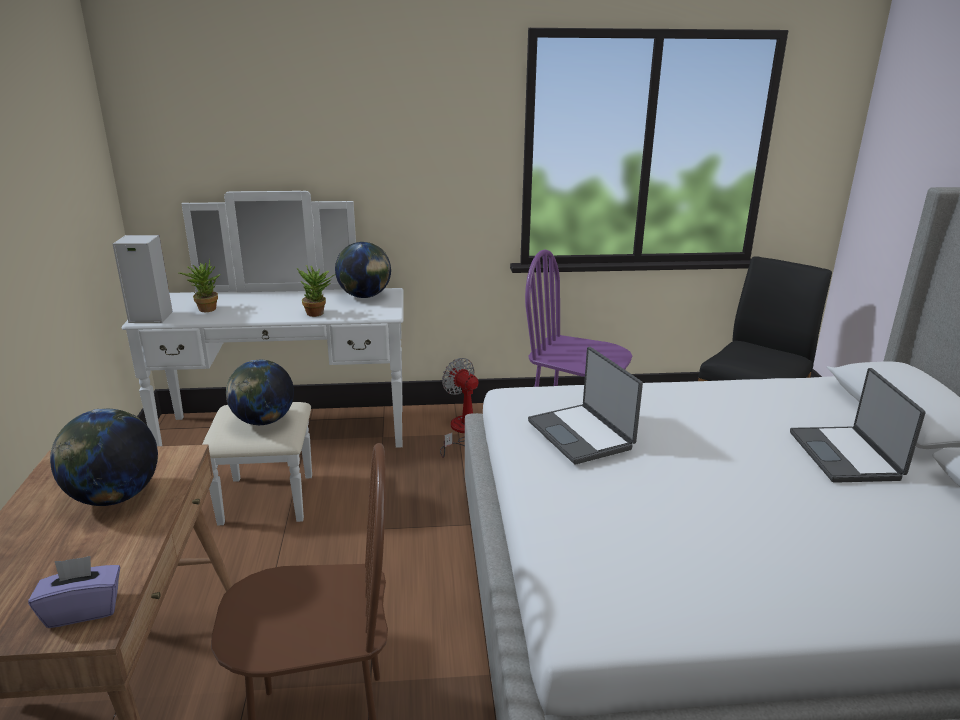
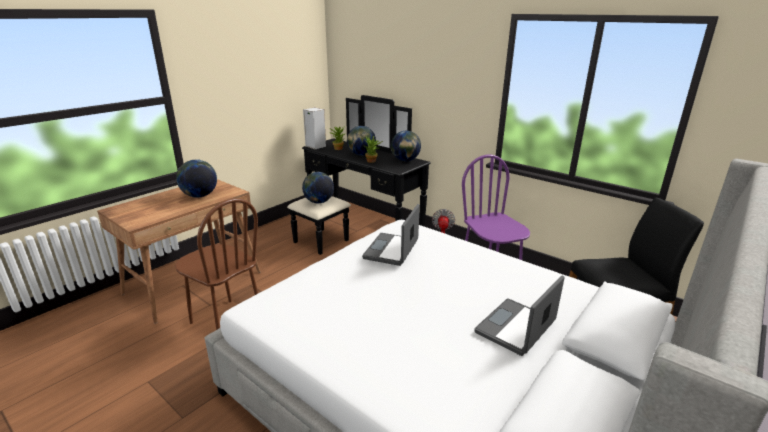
camera: 45 degrees right, 0 degrees up
(83, 609) = (141, 219): purple tissue box -> none
(273, 308) = (361, 155): none -> globe
(283, 445) = (355, 225): white dresser -> black dresser

